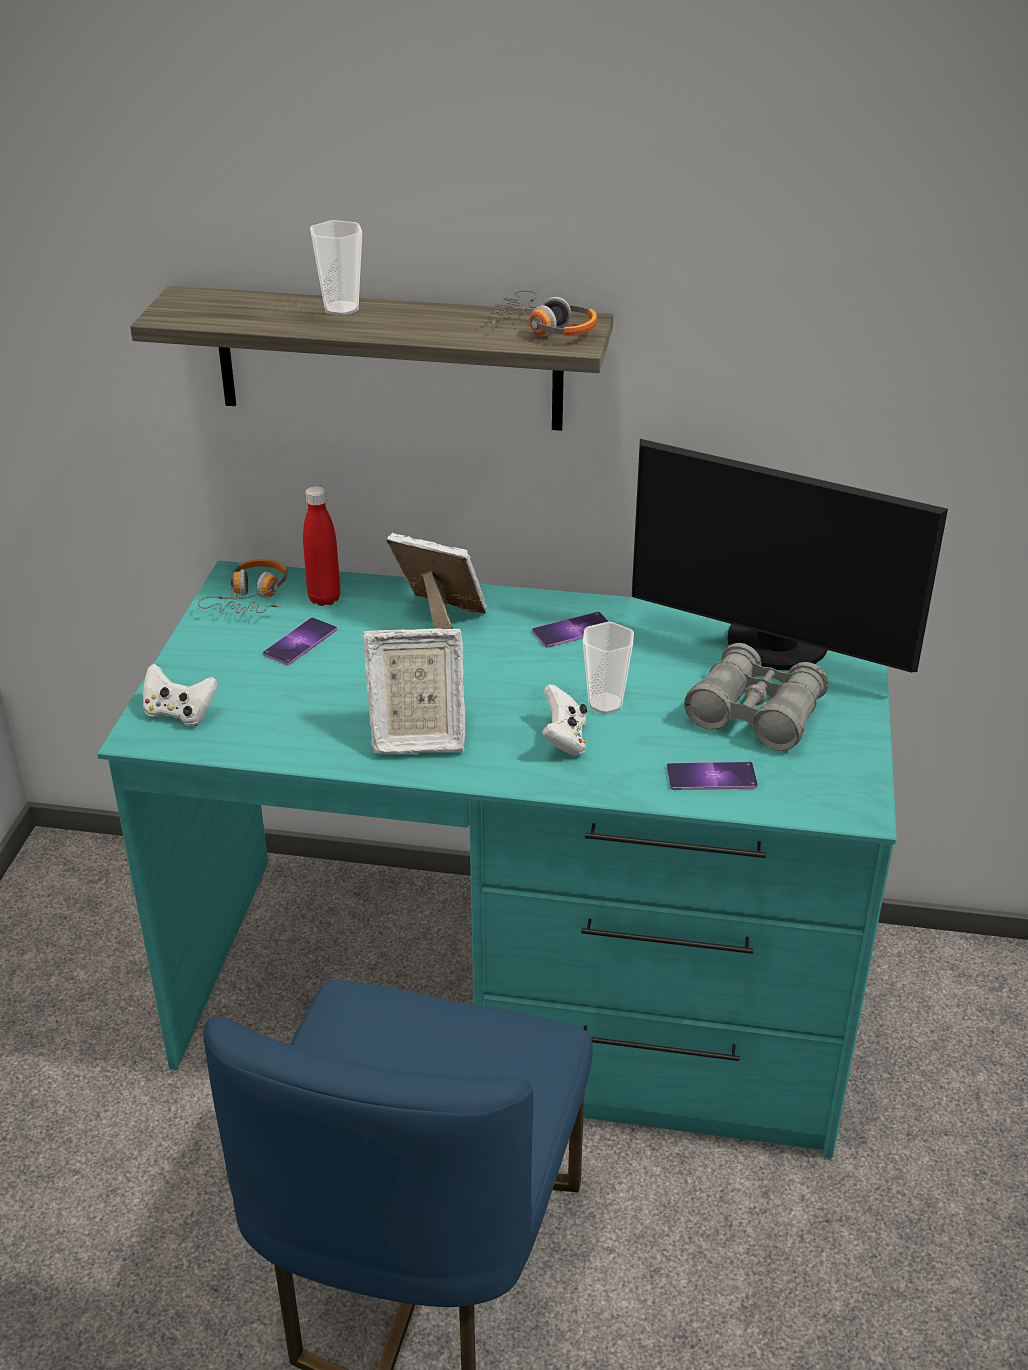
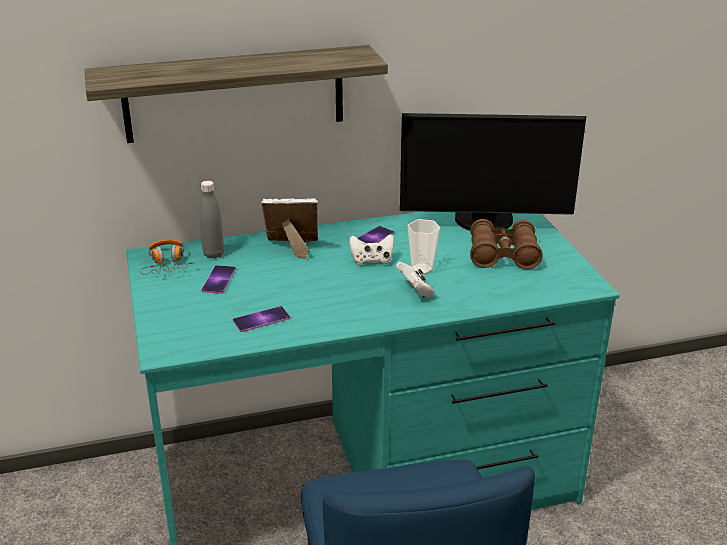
camera: 25 degrees left, 5 degrees down
(179, 713) = (176, 335): white game controller -> white game controller (372, 260)
(324, 599) = (213, 254): red bottle -> grey bottle
(341, 309) = (211, 63): cup -> none
(416, 737) = (332, 311): picture frame -> none
(544, 327) = (340, 55): headphones -> none
(711, 776) = (507, 289): phone -> phone (261, 319)
(755, 714) = (503, 255): grey binoculars -> brown binoculars

